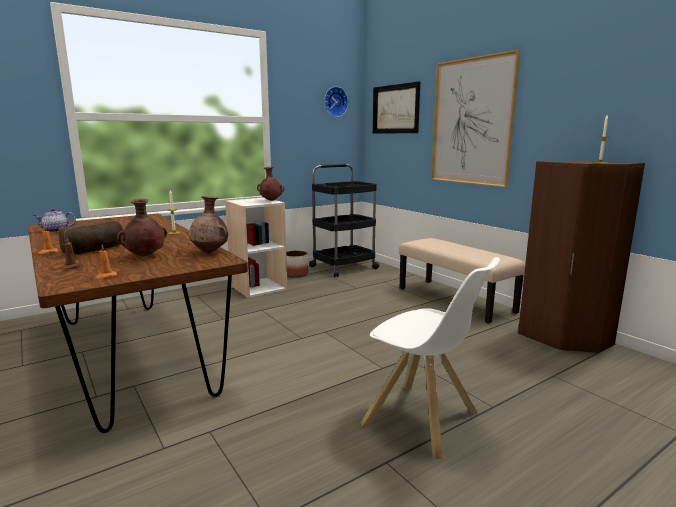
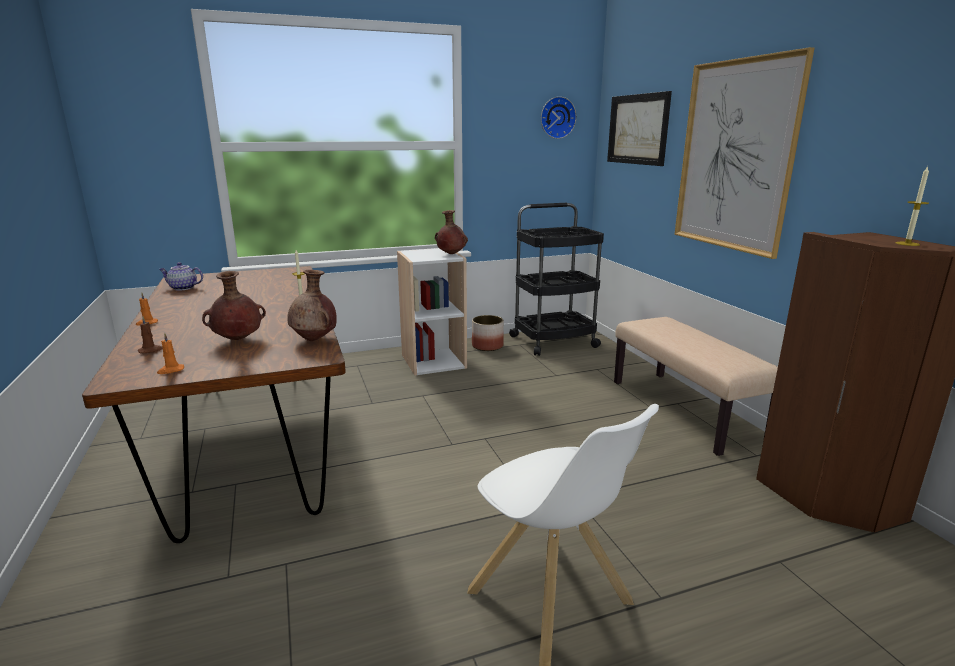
camera: 15 degrees right, 5 degrees up
(96, 250) = (197, 323): bread -> none

